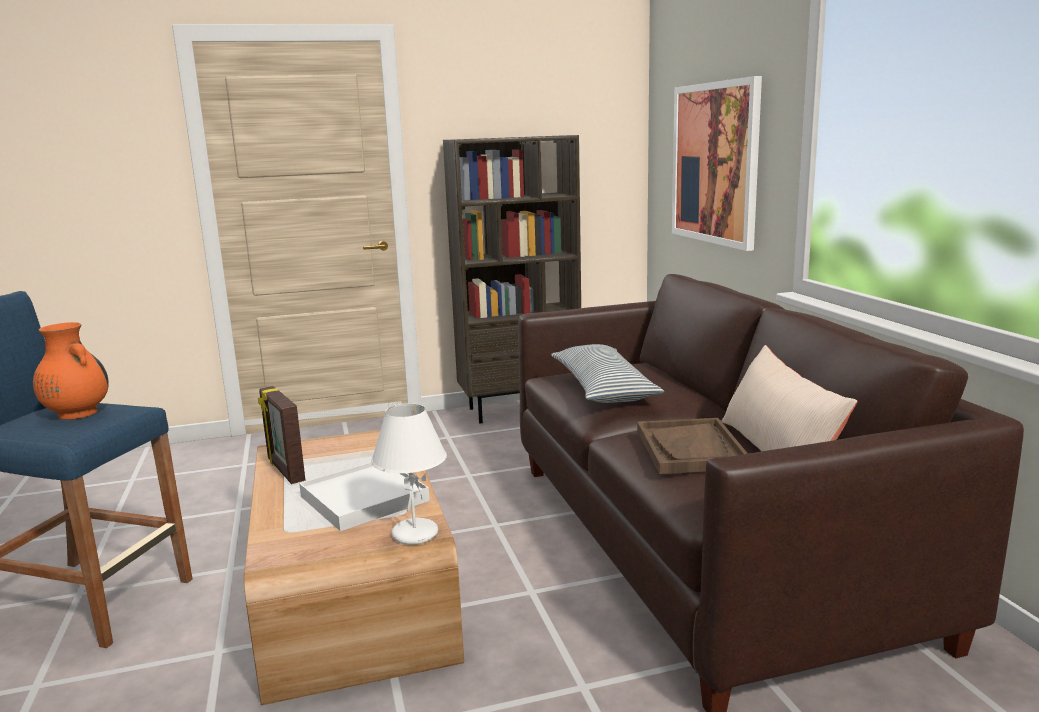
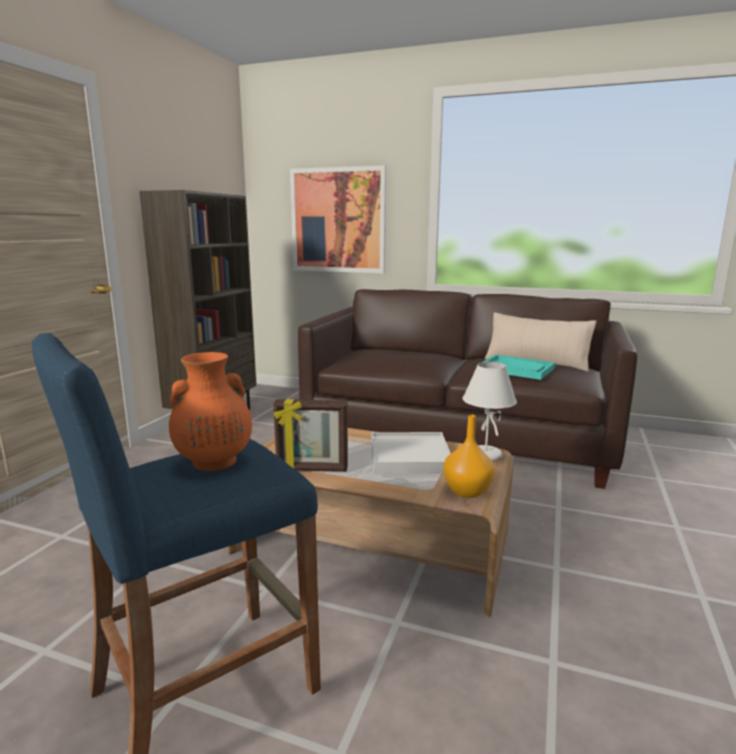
camera: 55 degrees left, 0 degrees up
(293, 551) = (467, 492): none -> orange vase
(602, 389) = (399, 360): pillow -> none
(691, 449) = (516, 369): brown tray -> turquoise tray

